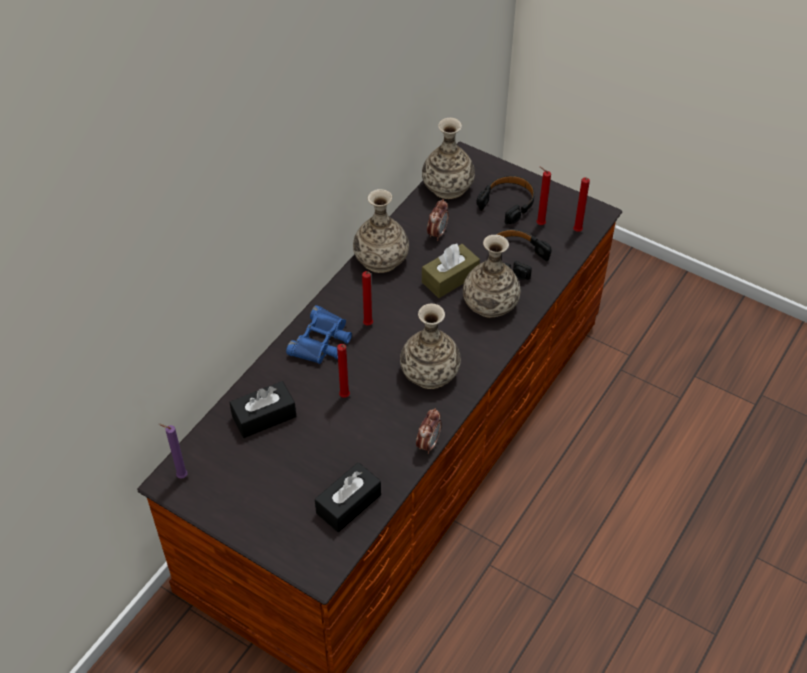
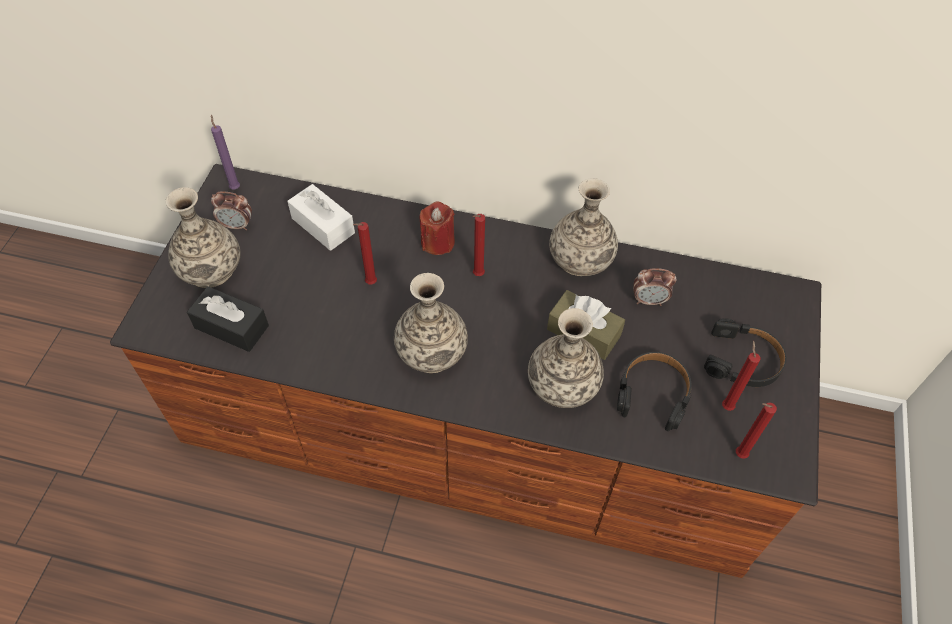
camera: 70 degrees right, 5 degrees up
(264, 416) = (323, 225): black tissue box -> white tissue box
(322, 341) = (437, 242): blue binoculars -> red candle
(428, 444) = (329, 377): alarm clock -> alarm clock (237, 225)
(448, 186) = (732, 290): vase -> vase (210, 269)

